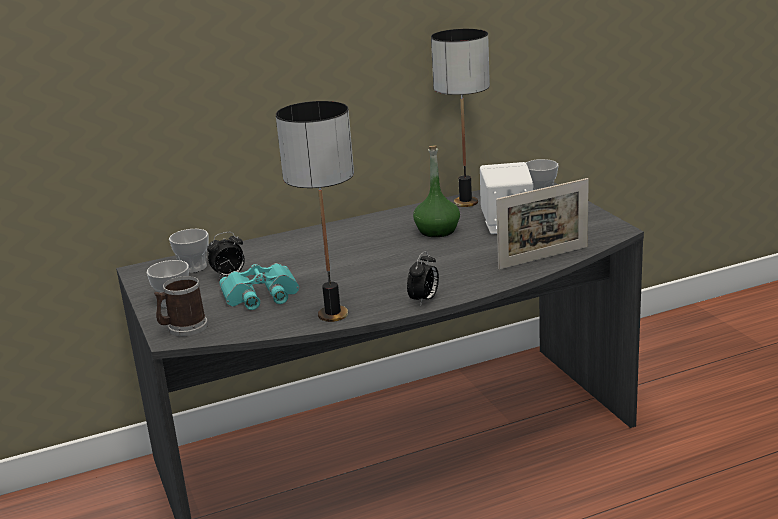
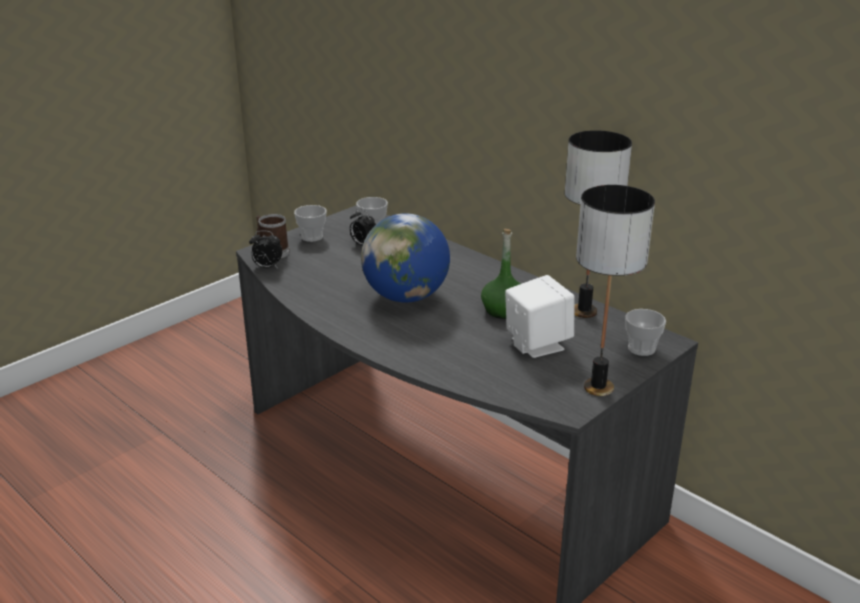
camera: 65 degrees right, 5 degrees up
(261, 295) = (335, 265): turquoise binoculars -> none
(332, 315) = (311, 300): table lamp -> table lamp (597, 387)
(371, 267) = (406, 296): none -> globe
(424, 300) = (352, 333): alarm clock -> alarm clock (267, 267)
(543, 258) = (471, 376): picture frame -> none

